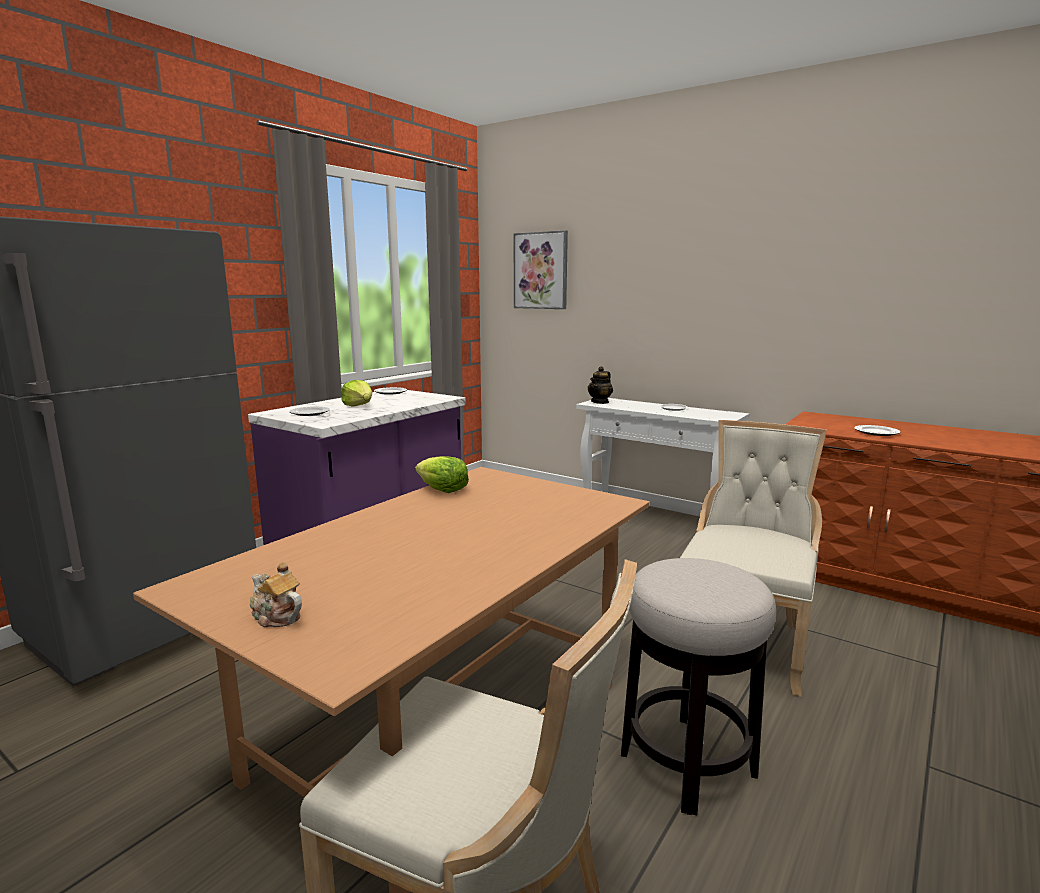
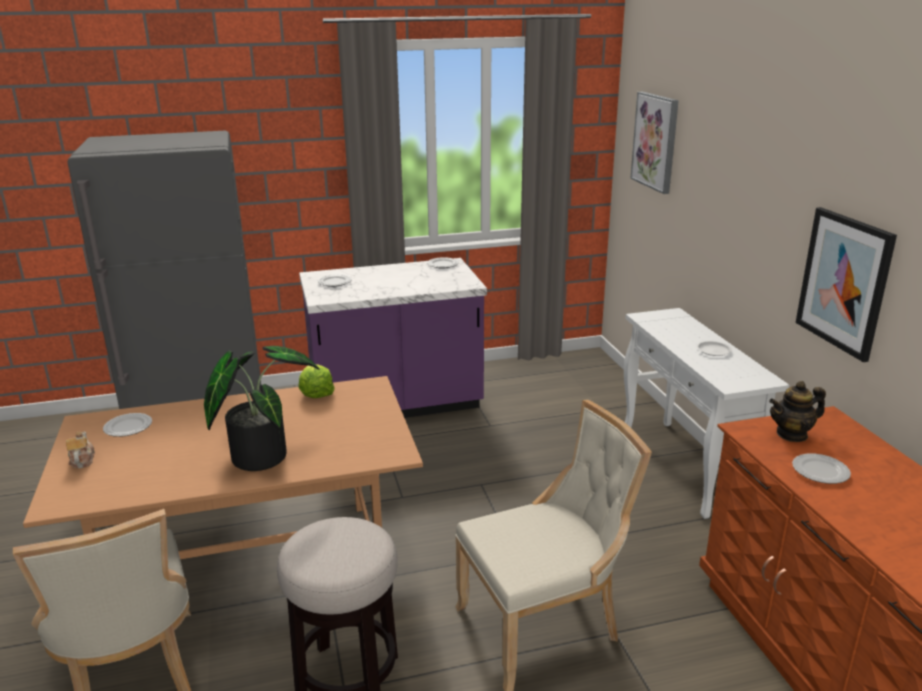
camera: 40 degrees right, 10 degrees up
(274, 570) = (128, 427): none -> plate
(359, 406) = (383, 280): lettuce -> none
(497, 539) = (260, 453): none -> potted plant
(600, 402) = (657, 317): teapot -> teapot (792, 434)
(789, 320) = (844, 282): none -> picture

